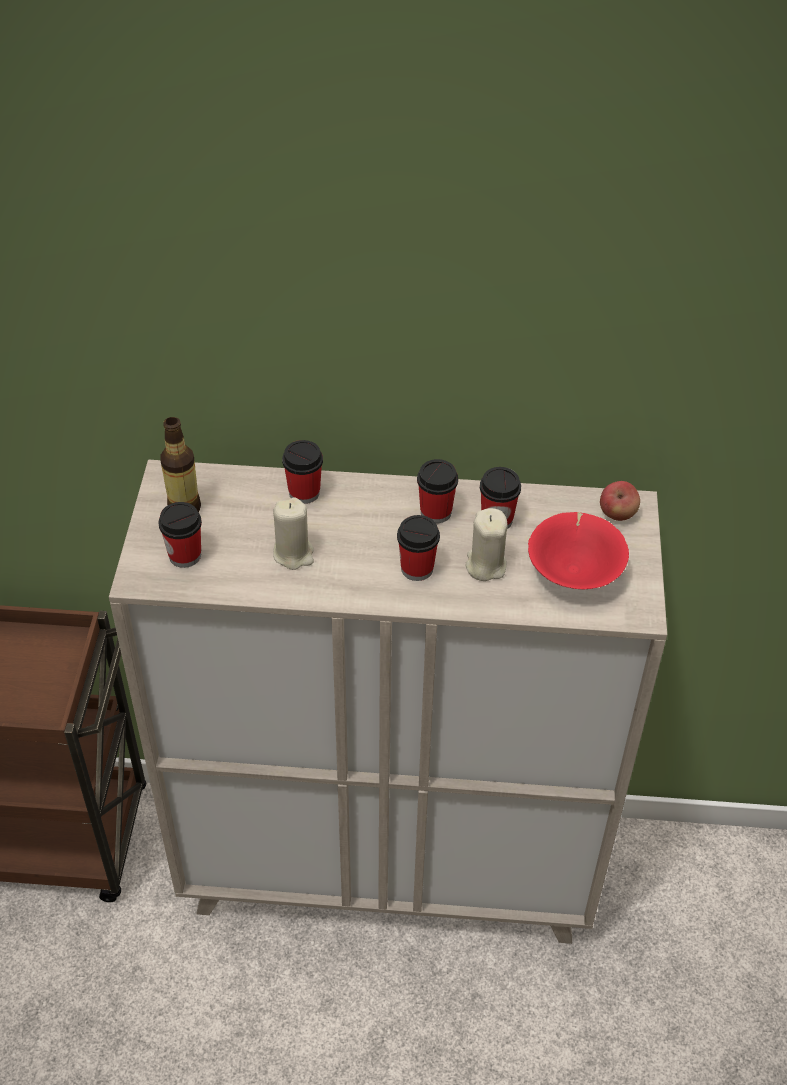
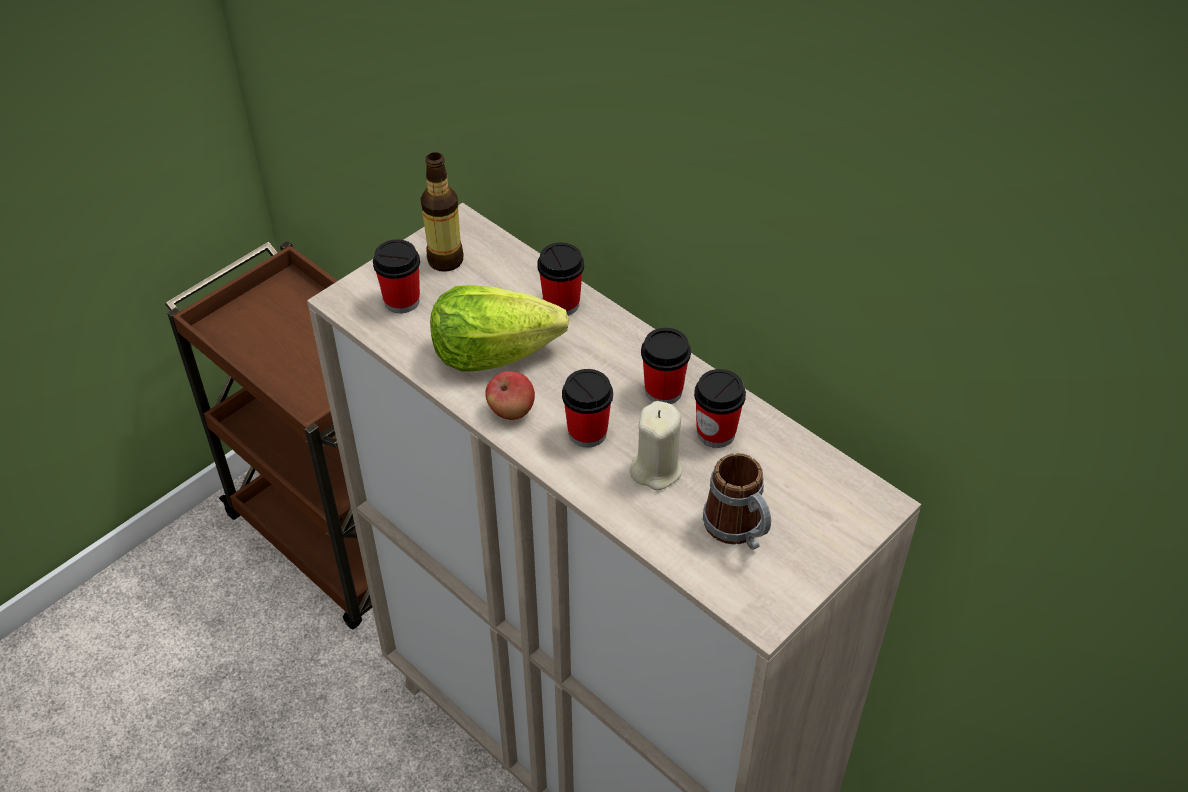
camera: 40 degrees right, 0 degrees up
(293, 554) = (492, 353): beige candle -> lettuce
(574, 572) = (739, 531): red bowl -> mug
(617, 514) = (849, 501): apple -> apple (511, 411)

